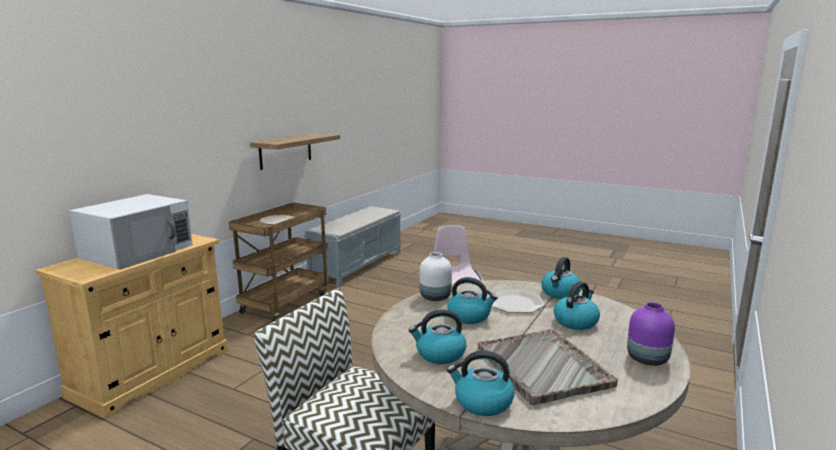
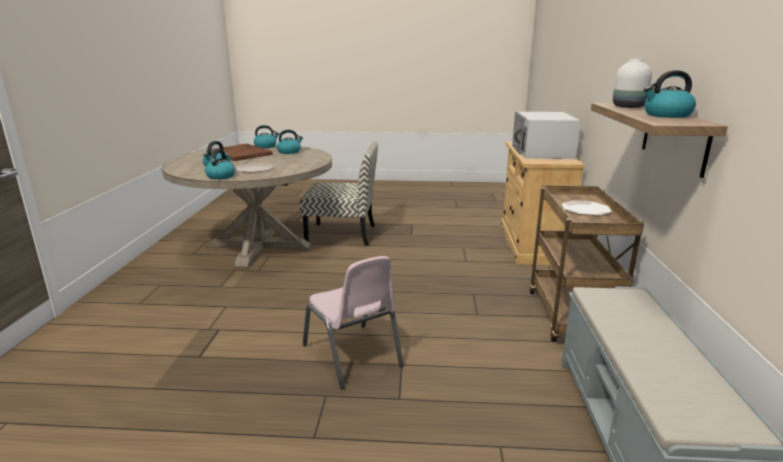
camera: 155 degrees right, 5 degrees up
(434, 297) = (309, 166): white vase -> white vase (629, 107)
(469, 316) = (281, 162): kettle -> kettle (666, 115)
(543, 367) = (240, 153): grey tray -> brown tray
(648, 358) = (186, 160): purple vase -> none

